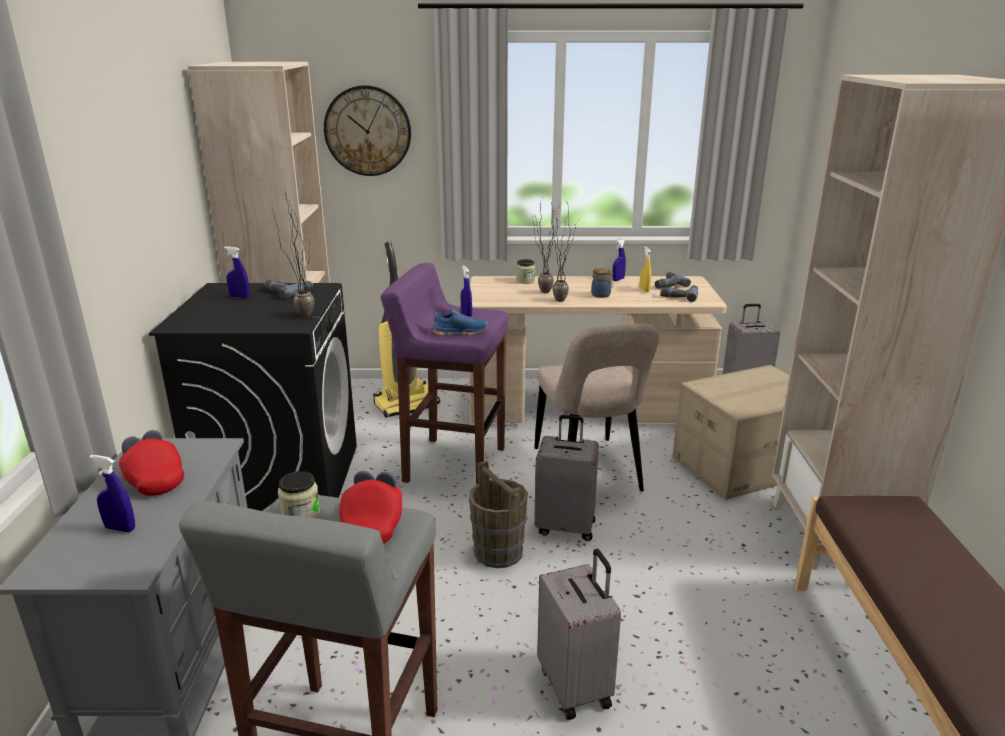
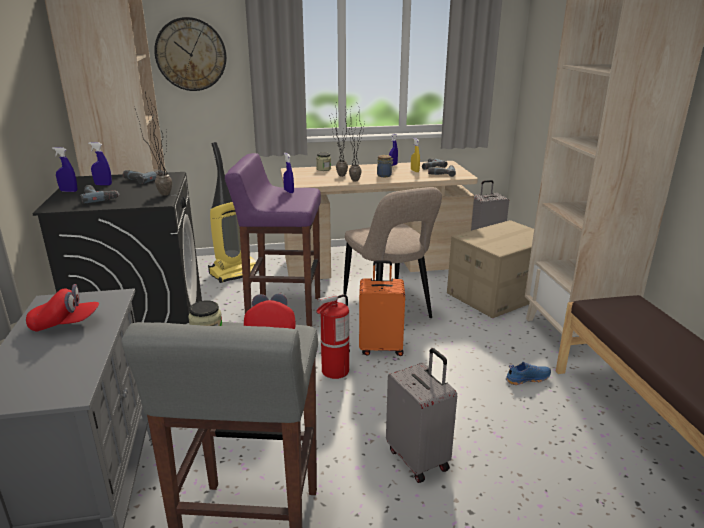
camera: 10 degrees left, 0 degrees up
(120, 528) = (48, 362): blue spray bottle -> blue spray bottle (69, 191)
(153, 479) = (65, 324): red cap -> red cap turned 135 degrees clockwise
(229, 315) = (99, 197): none -> power drill
(460, 332) = (288, 203): blue shoe -> blue shoe (527, 378)
(498, 552) = (335, 371): brown bucket -> fire extinguisher
(565, 526) = (381, 347): grey suitcase -> orange suitcase

